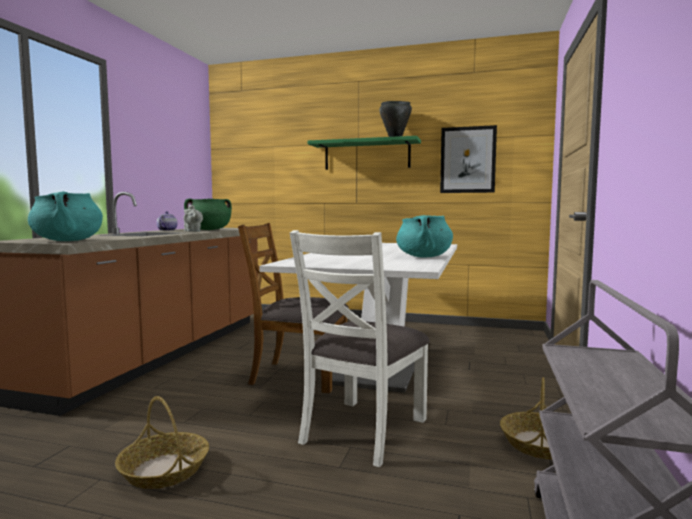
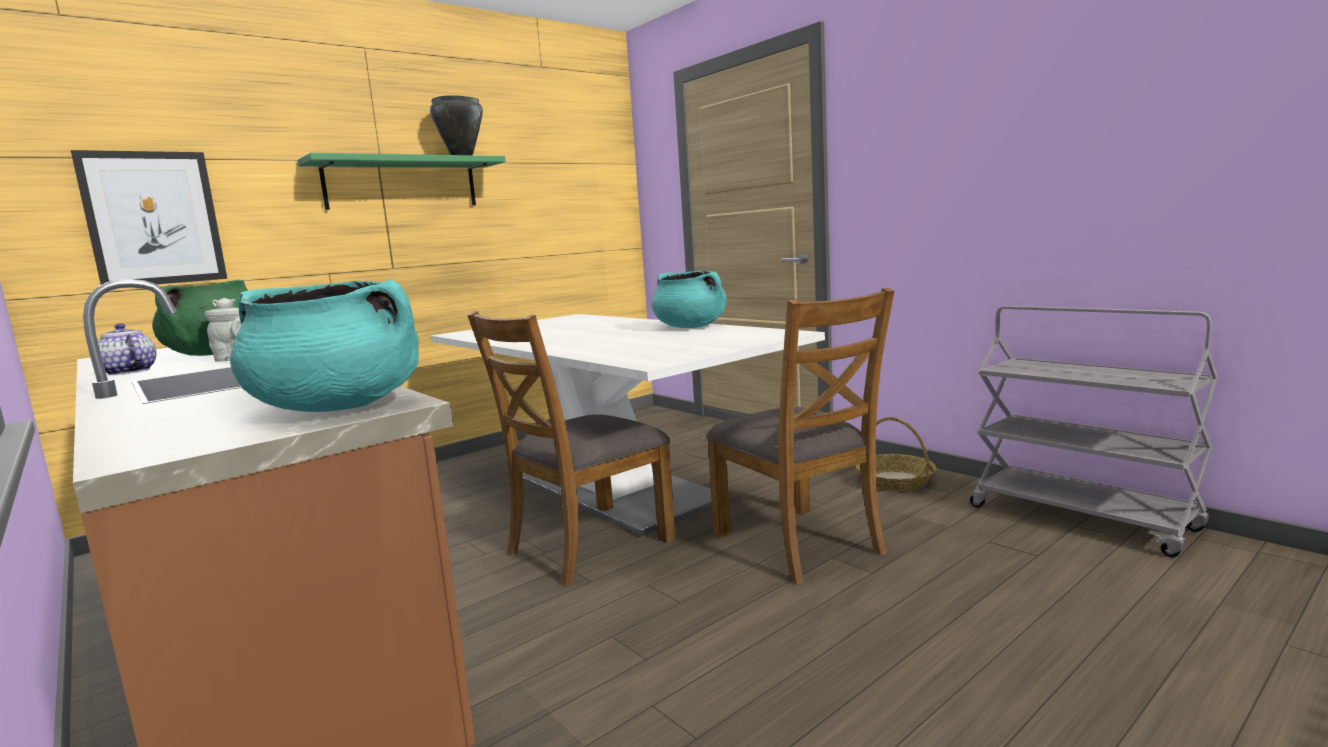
camera: 55 degrees left, 5 degrees up
(163, 470) = (792, 691): basket -> none
(363, 430) = (799, 542): white chair -> brown chair
(467, 160) = (550, 194): picture -> picture (153, 219)

